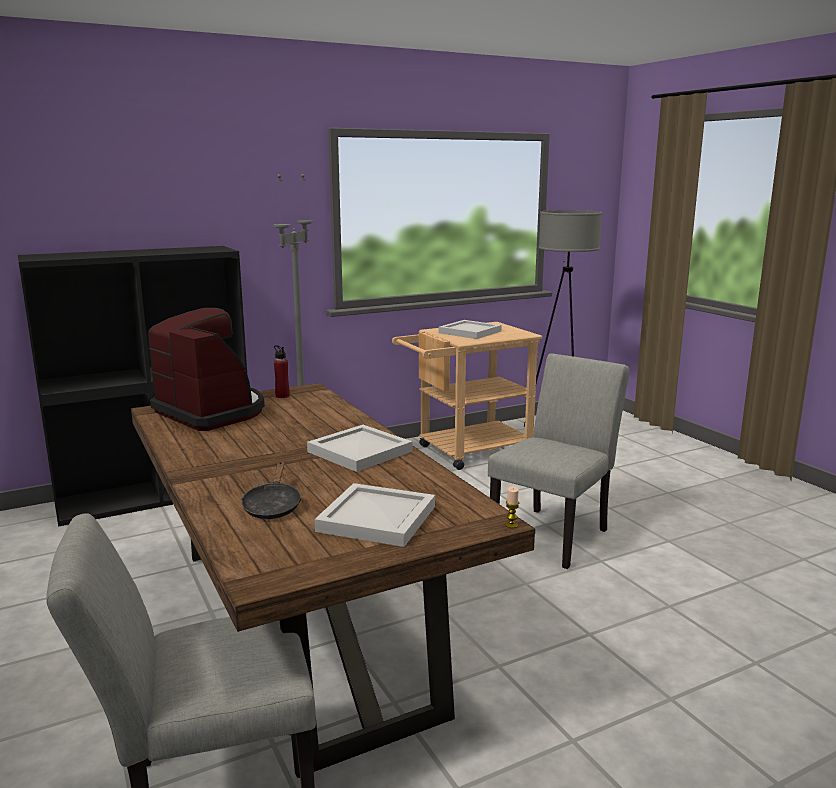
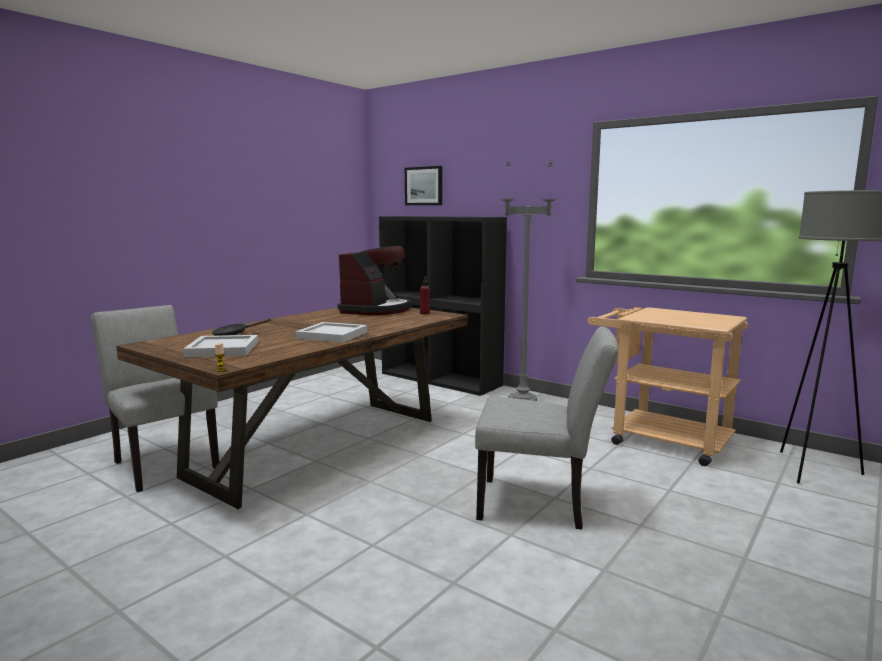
camera: 65 degrees right, 5 degrees down
(55, 202) = (424, 186): none -> picture
(469, 332) = (673, 315): white tray -> none

